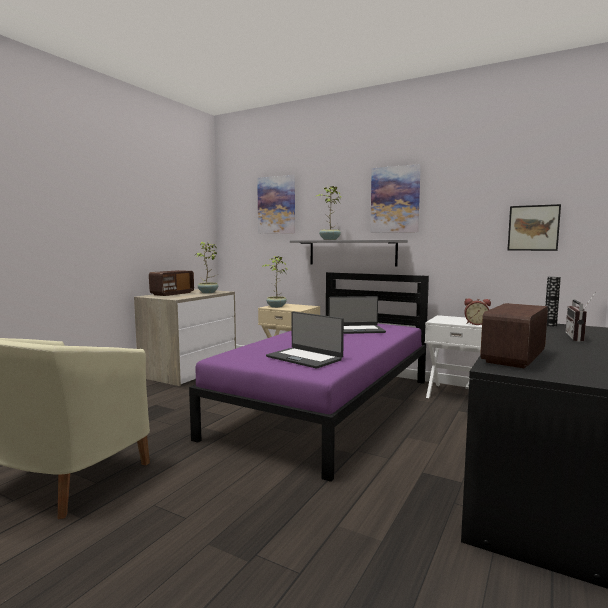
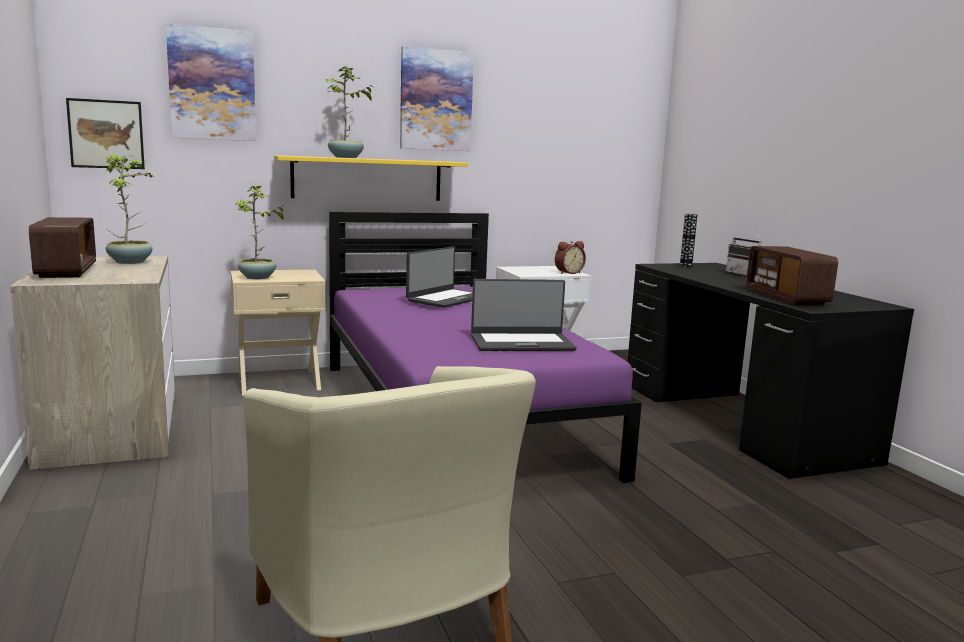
camera: 50 degrees left, 5 degrees up
(352, 252) = (367, 179): grey shelf -> yellow shelf
(533, 228) = (597, 153): picture -> picture (106, 134)

